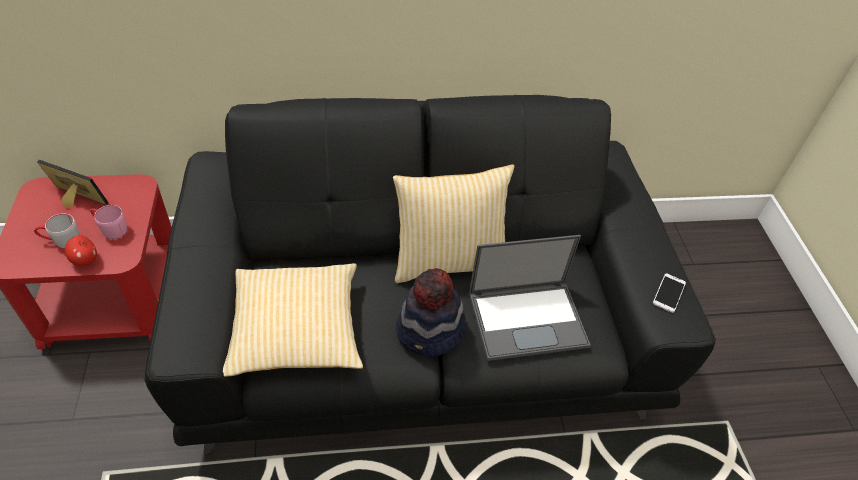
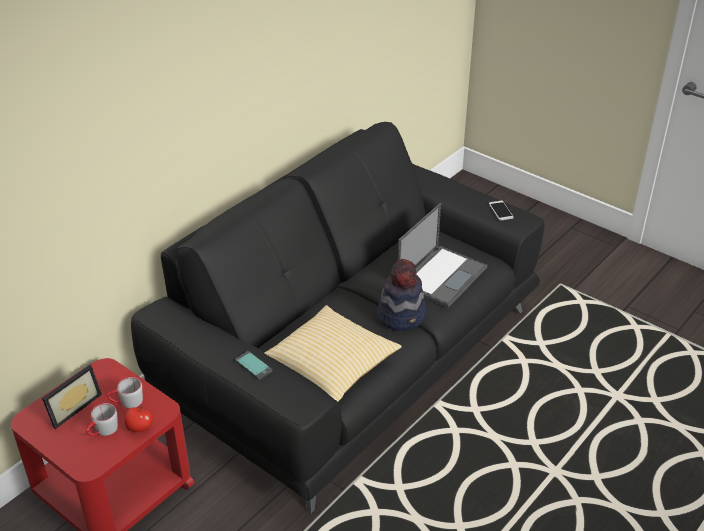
camera: 40 degrees left, 10 degrees down
(75, 201) = (72, 407): picture frame -> picture frame turned 150 degrees clockwise
(110, 228) = (126, 402): pink mug -> grey mug
(202, 275) = (253, 366): none -> phone
(448, 260) = (362, 277): pillow -> none

